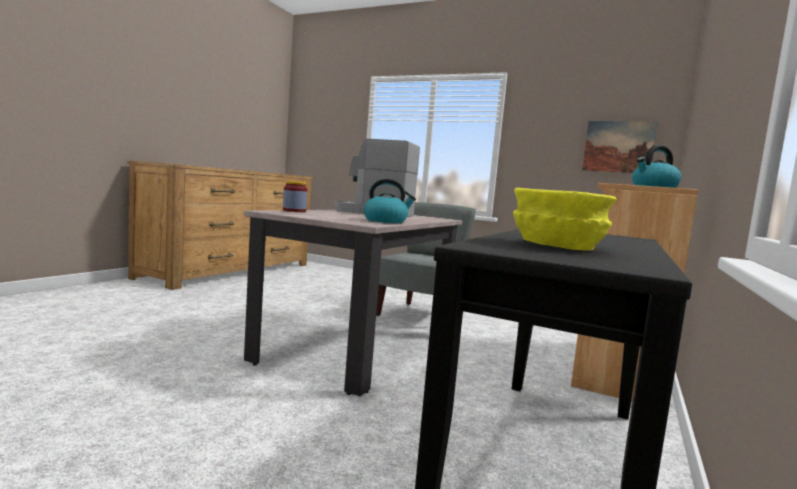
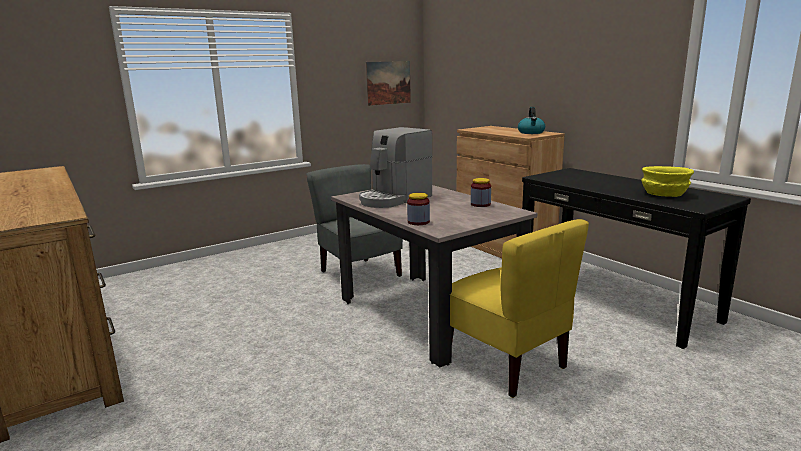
camera: 60 degrees left, 10 degrees up
(269, 391) = (506, 363): none -> yellow chair
(386, 221) = (480, 204): kettle -> jar

